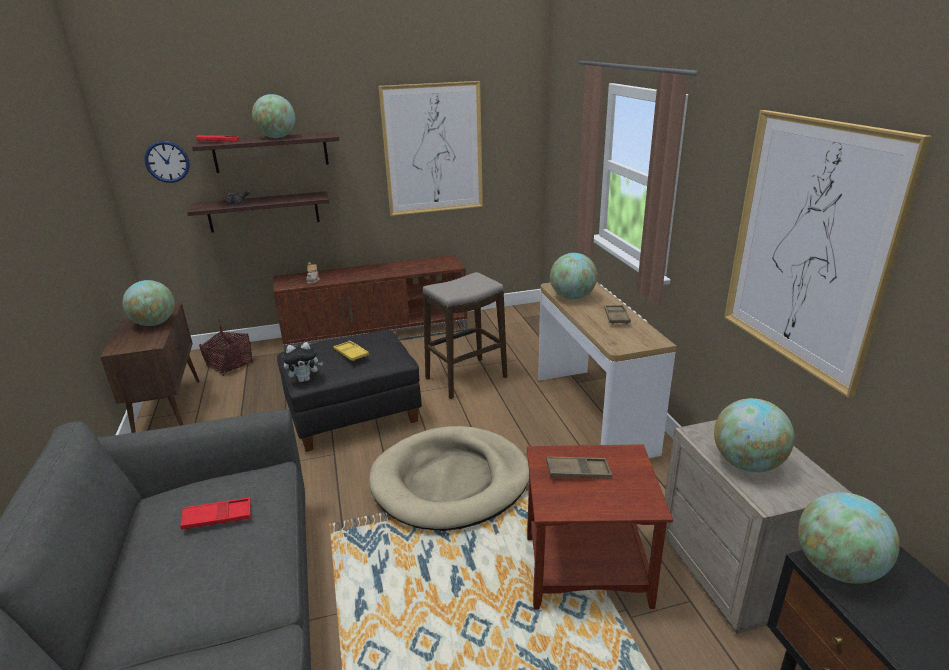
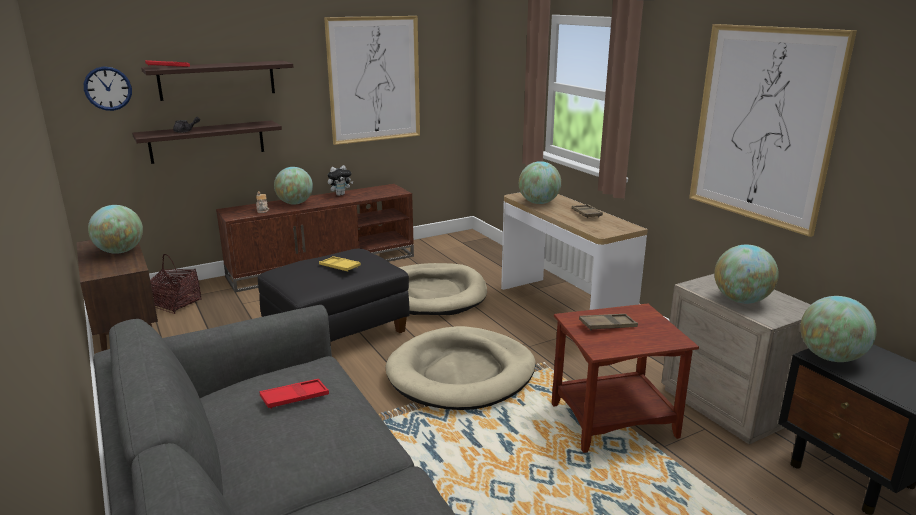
camera: 15 degrees left, 5 degrees down
(277, 137) = (228, 64): globe -> globe (295, 203)
(305, 379) = (304, 291): plush toy -> plush toy (340, 194)
(466, 378) = (432, 294): stool -> beige dog bed

